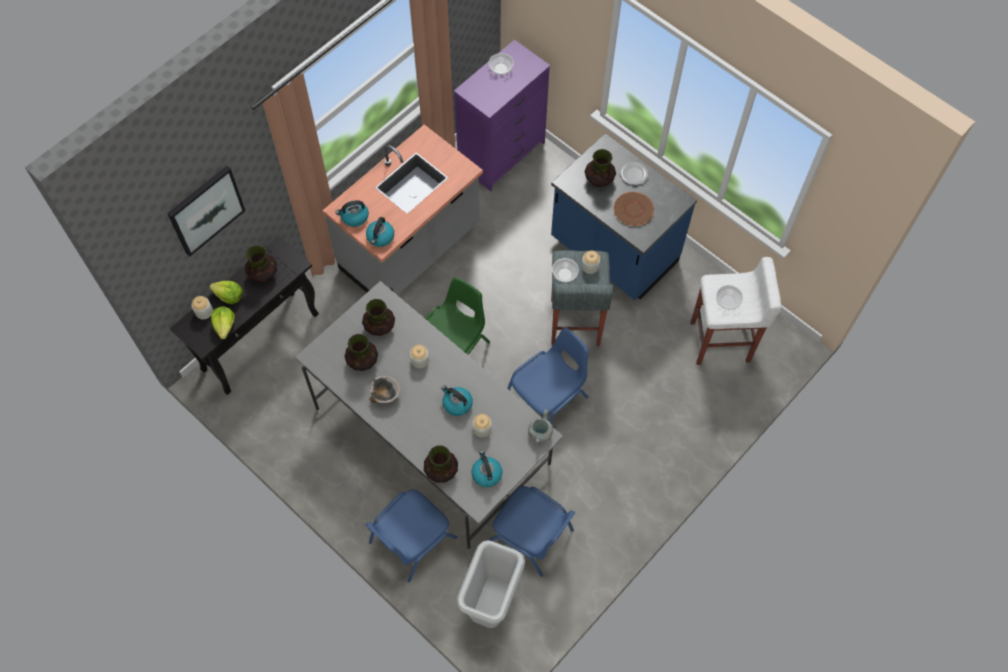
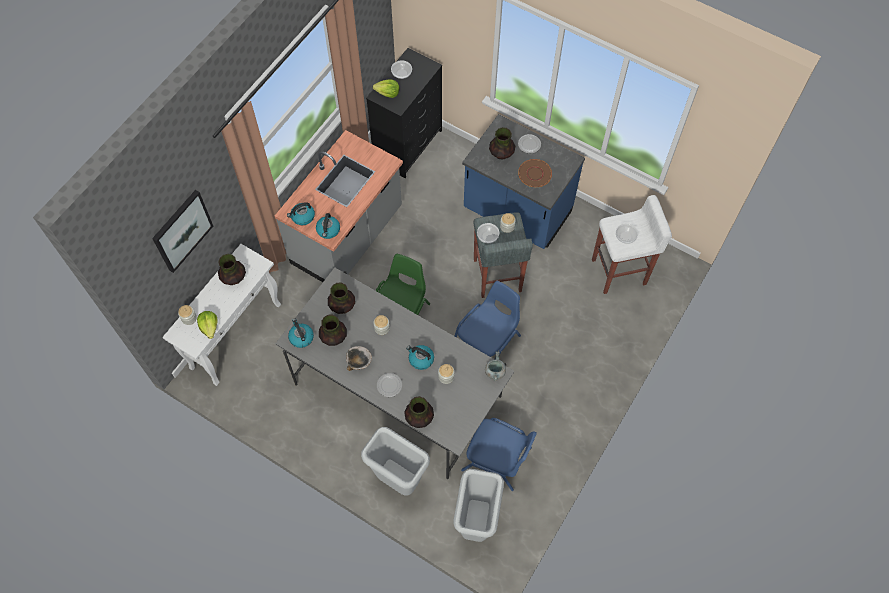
camera: 10 degrees left, 0 degrees up
(229, 296) = (208, 301): lettuce -> lettuce (387, 93)
(261, 341) = (236, 335): black console table -> white console table
(411, 540) = (398, 480): blue chair -> grey trash can
(414, 427) = (389, 385): none -> plate
(486, 473) = (457, 413): kettle -> kettle (301, 337)
(502, 154) = (408, 146): purple dresser -> black dresser

